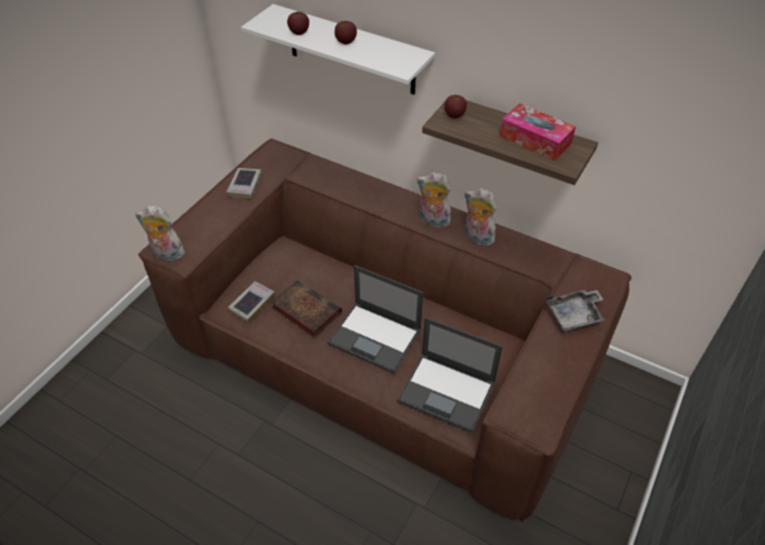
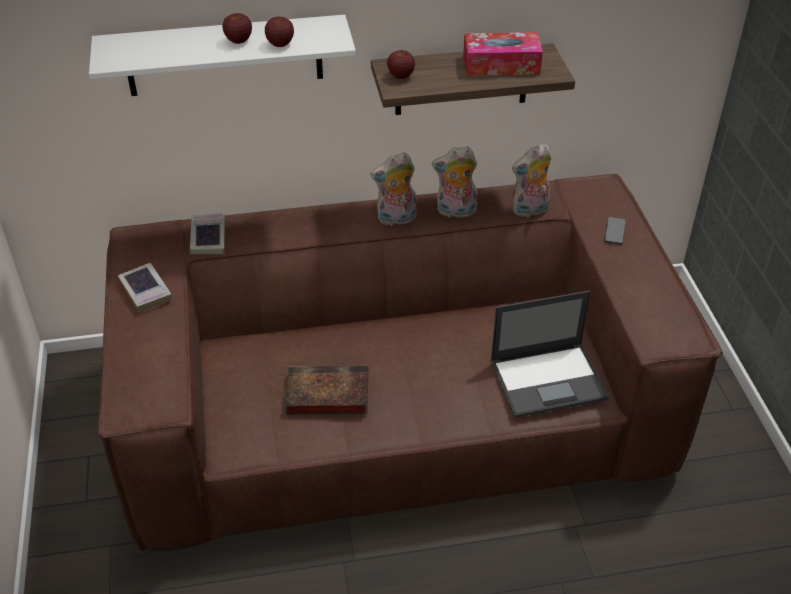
camera: 40 degrees left, 5 degrees down
(166, 254) = (137, 414): plush toy -> plush toy (530, 210)
(252, 303) = (258, 424): book -> book (208, 238)
(299, 33) = (171, 52): apple -> apple (280, 44)
(376, 337) = (428, 374): laptop -> none
(574, 315) = (615, 231): grey tray -> phone

